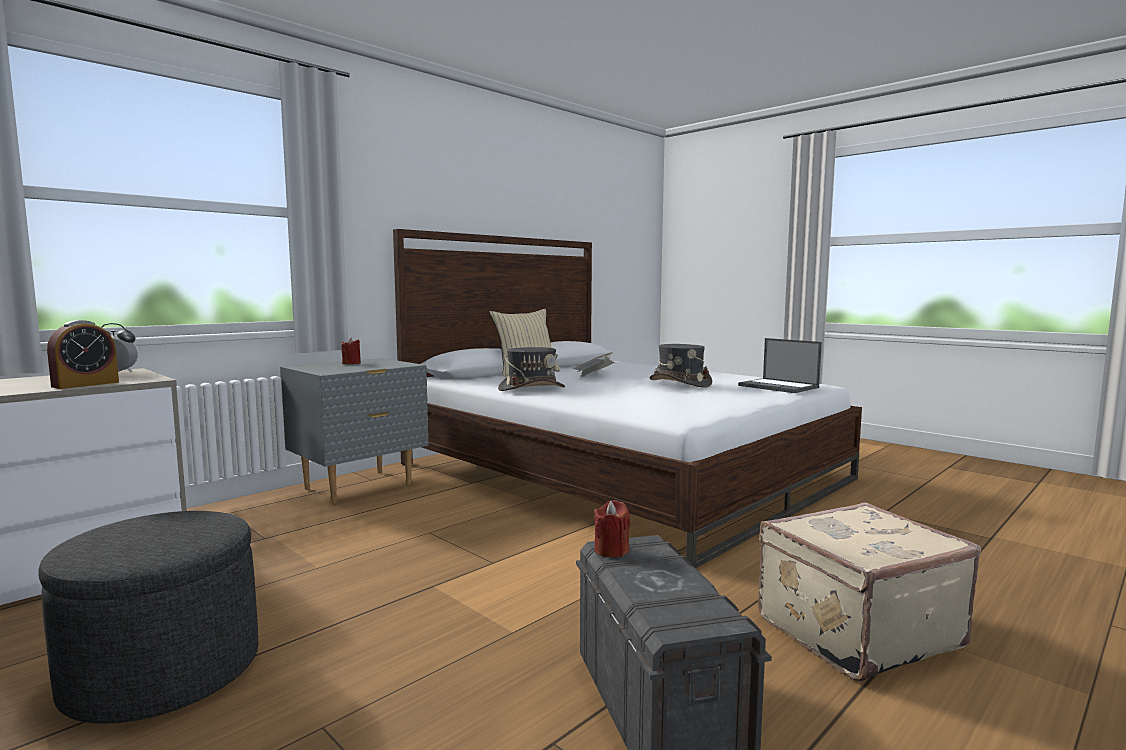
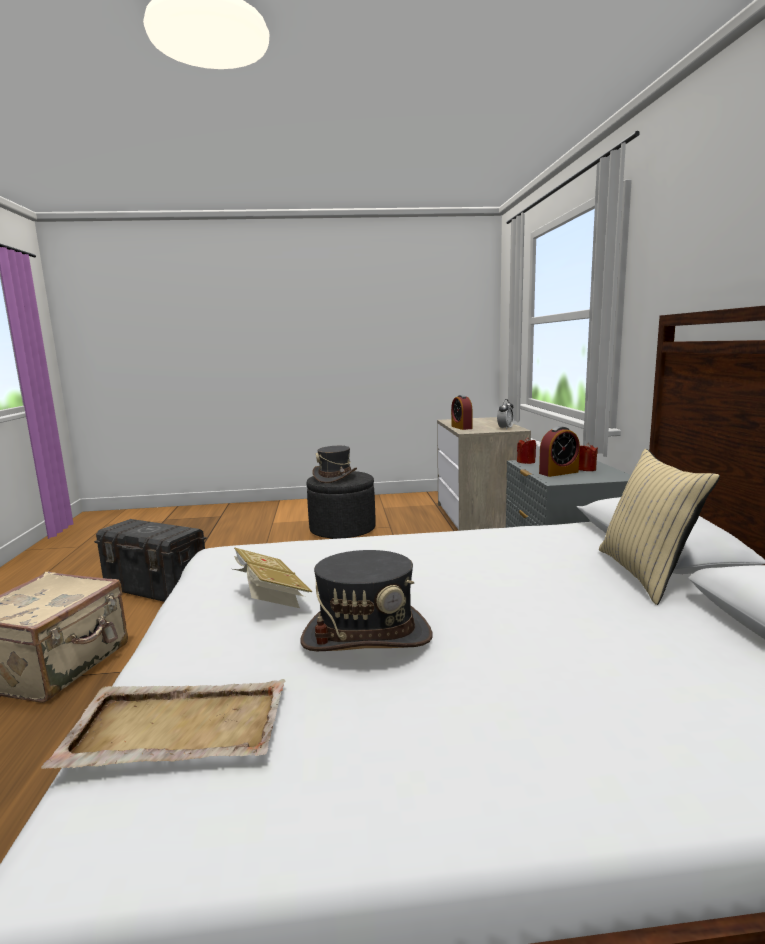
camera: 130 degrees right, 5 degrees up
(373, 365) = (558, 472): none -> alarm clock
(531, 388) = (472, 542): grey hat -> grey hat (335, 477)
(595, 375) = (565, 614): book -> book (270, 596)
(611, 550) = (183, 529): red candle -> red candle (526, 462)
(779, 386) = (175, 728): laptop -> beige tray

